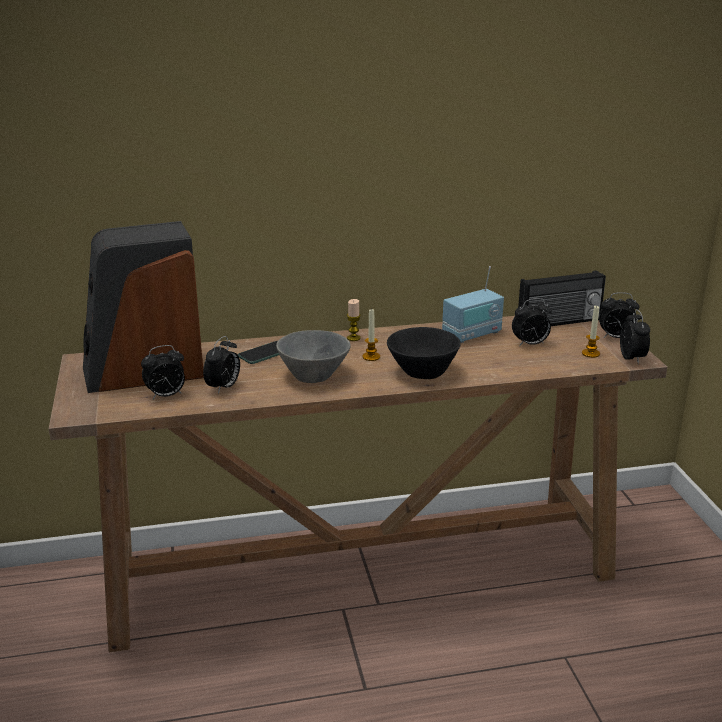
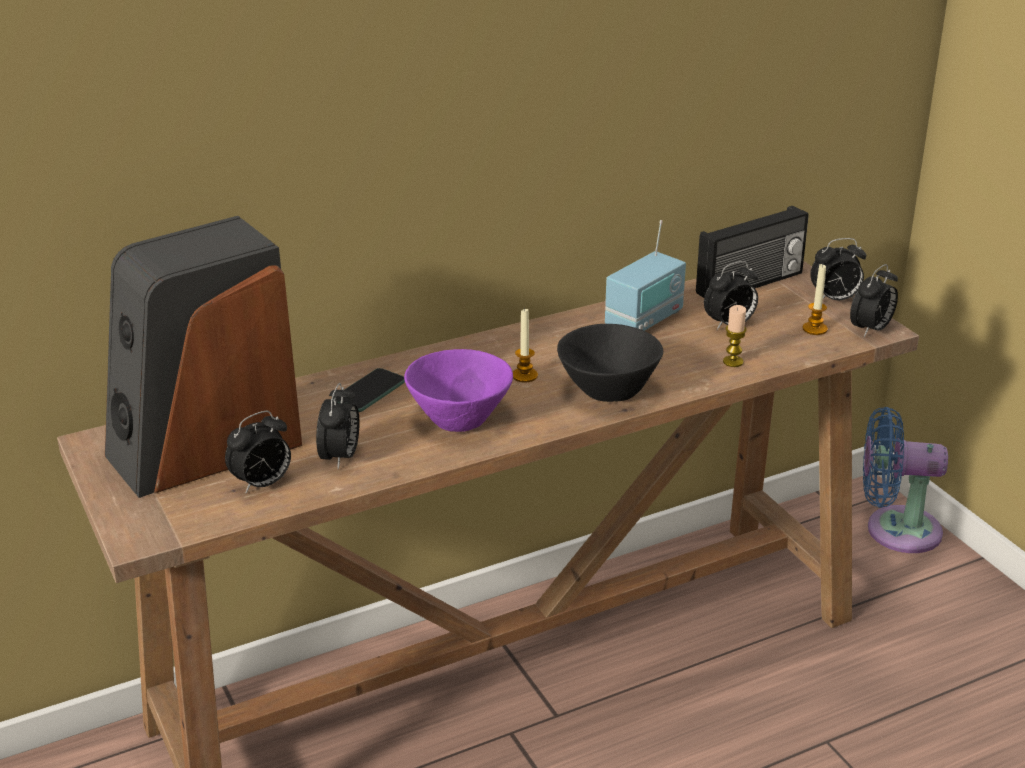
camera: 15 degrees left, 5 degrees up
(316, 375) = (462, 417): grey bowl -> purple bowl
(353, 338) = (483, 348): candle -> candle (733, 362)
(632, 359) = (871, 330): alarm clock -> alarm clock turned 60 degrees clockwise
(671, 524) = (895, 529): none -> blue fan

